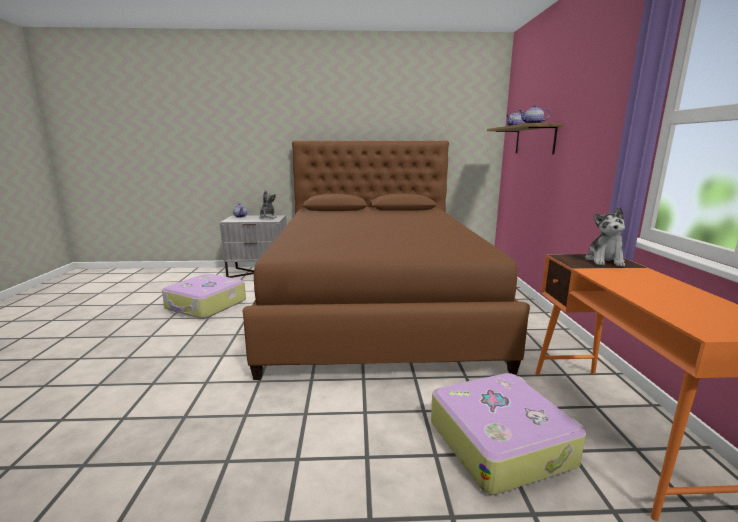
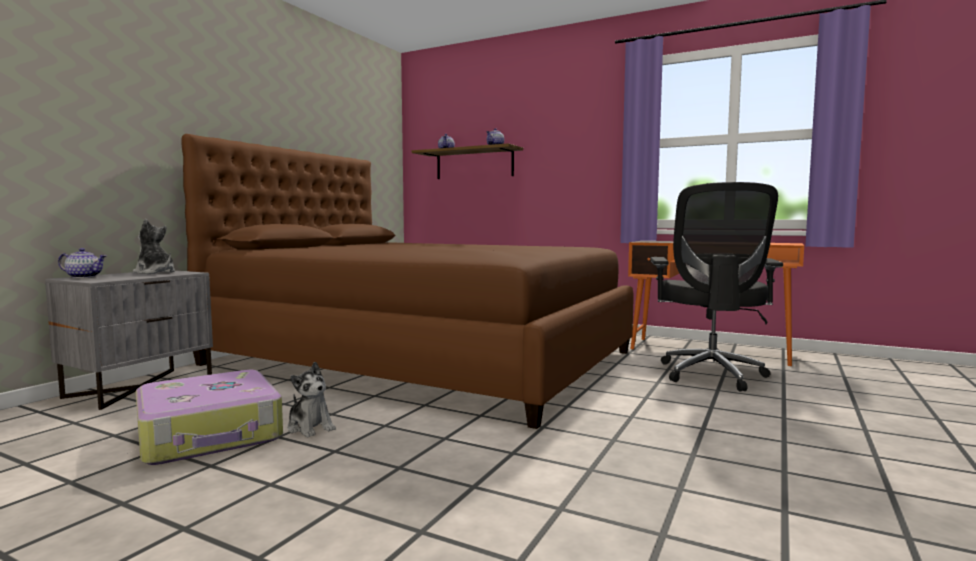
camera: 60 degrees left, 10 degrees down
(500, 441) = (710, 373): suitcase -> office chair
(605, 260) = (658, 241): plush toy -> plush toy (310, 427)

